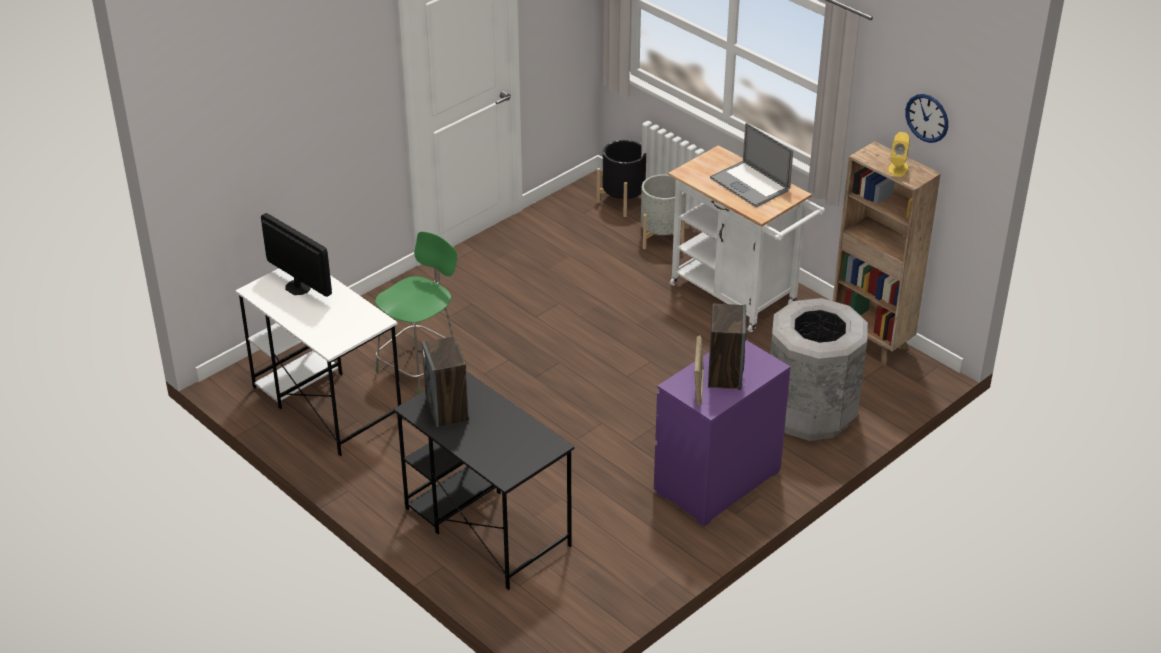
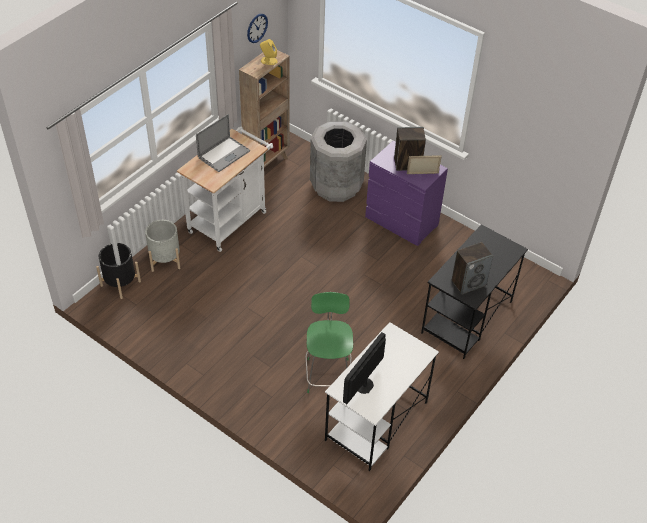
camera: 100 degrees left, 10 degrees up
(420, 366) = (328, 374): green chair -> green chair turned 60 degrees clockwise

